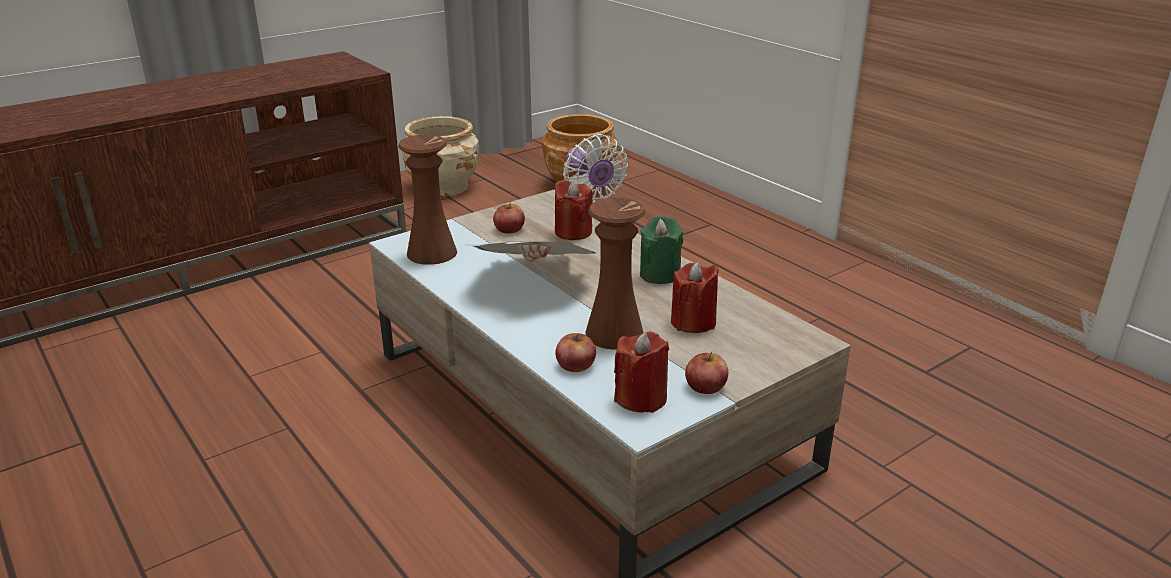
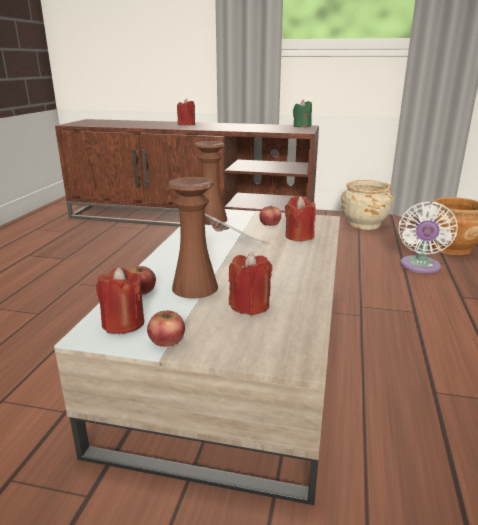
camera: 50 degrees right, 5 degrees down
(122, 100) = (186, 124): none -> red candle
(660, 274) = (295, 274): green candle -> green candle (302, 126)

